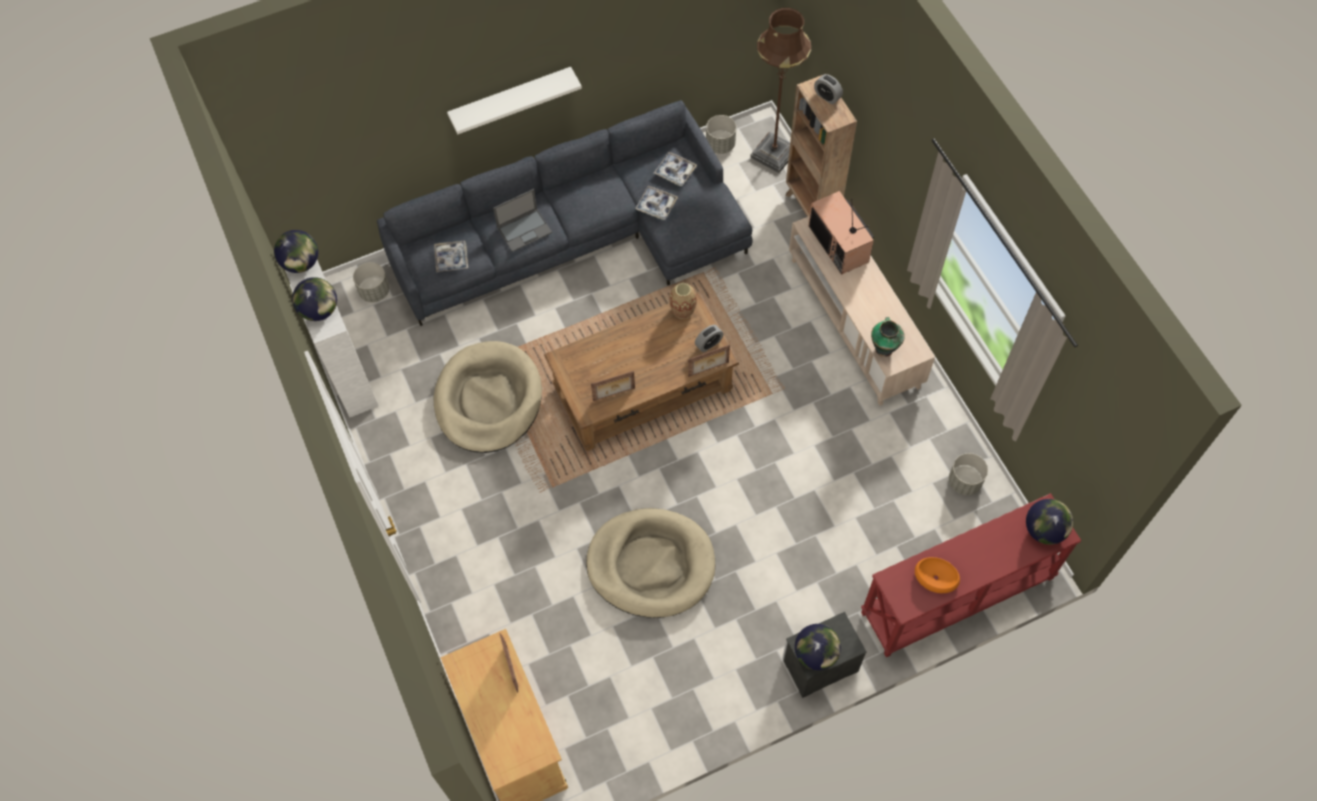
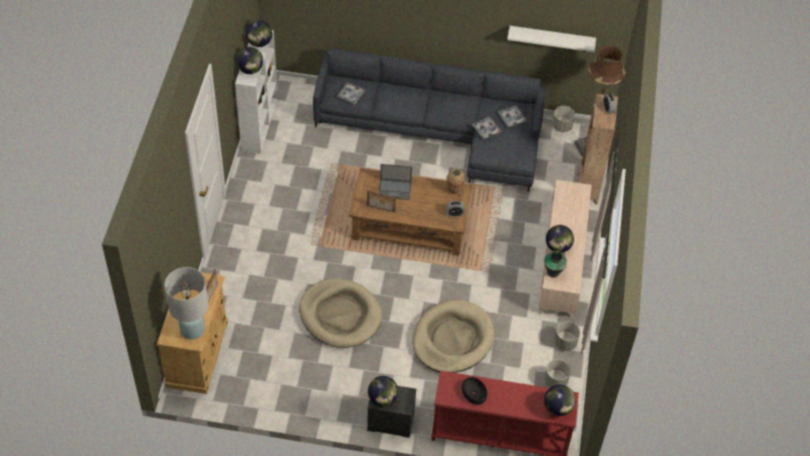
camera: 30 degrees right, 10 degrees down
(374, 291) = (304, 97): grey planter -> grey planter (565, 343)
(488, 400) = (321, 184): beige dog bed -> beige dog bed (452, 339)
(511, 99) = (431, 20): white shelf -> white shelf (551, 39)
(525, 229) = (402, 102): laptop -> laptop (395, 189)
(525, 736) = (192, 330): none -> white table lamp
(708, 370) = (443, 226): picture frame -> none
(840, 244) = (574, 205): television -> none
(863, 312) = (558, 247): none -> globe
(935, 578) = (473, 393): orange bowl -> black bowl

